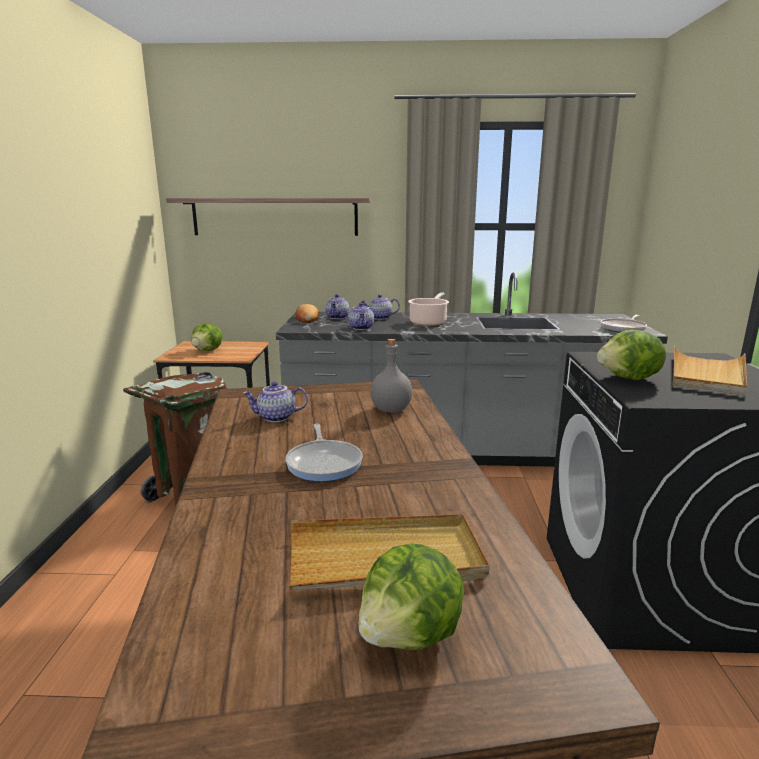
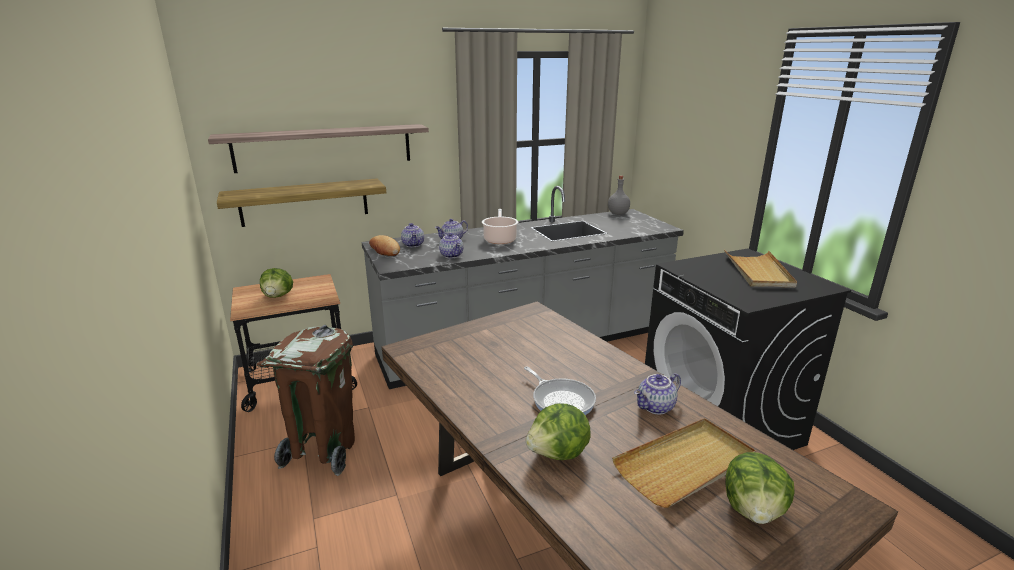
camera: 25 degrees left, 5 degrees up
(253, 269) = (304, 202): none -> shelf
(276, 418) = (472, 366): teapot -> teapot (656, 407)
(390, 409) = (551, 337): grey bottle -> grey bottle (617, 213)
(623, 329) = (649, 226): frying pan -> none
(629, 379) = (722, 285): lettuce -> lettuce (559, 454)

